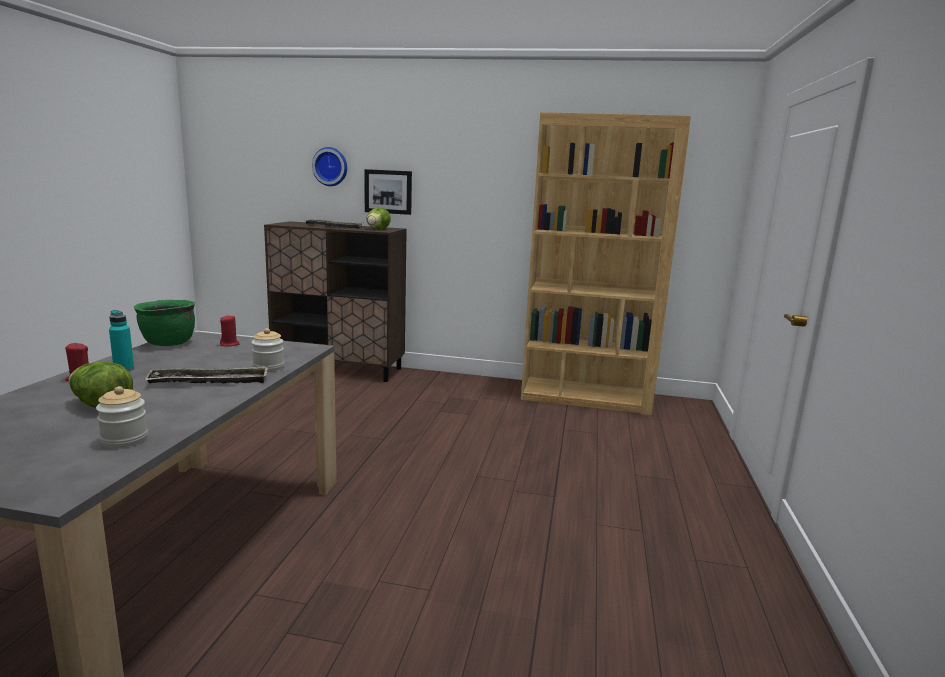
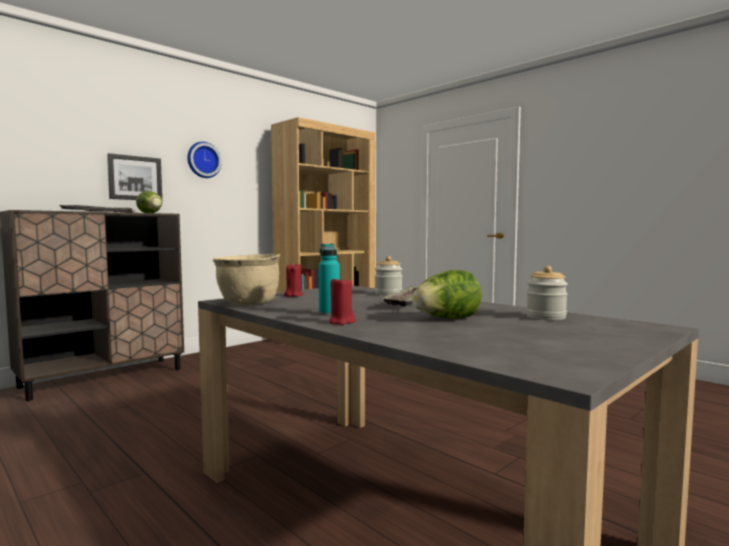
camera: 55 degrees left, 10 degrees down
(168, 343) = (248, 304): green cooking pot -> beige cooking pot
(331, 166) = (61, 148): wall clock -> wall clock (203, 160)

